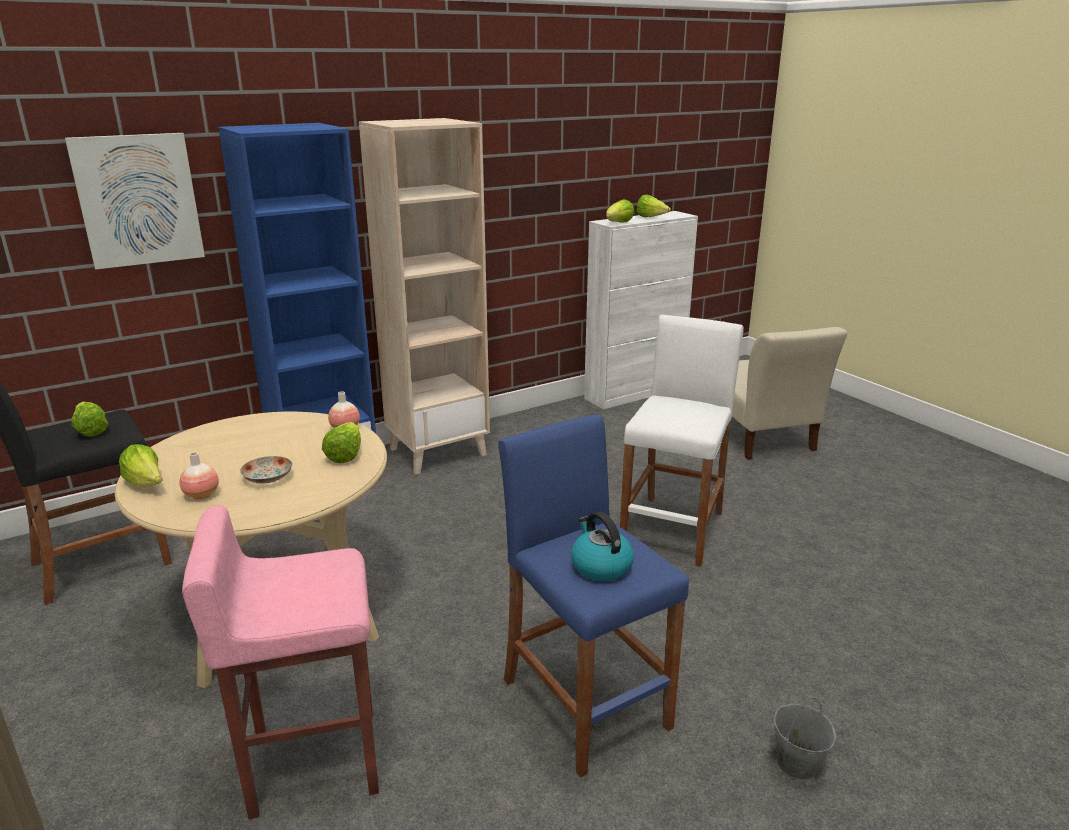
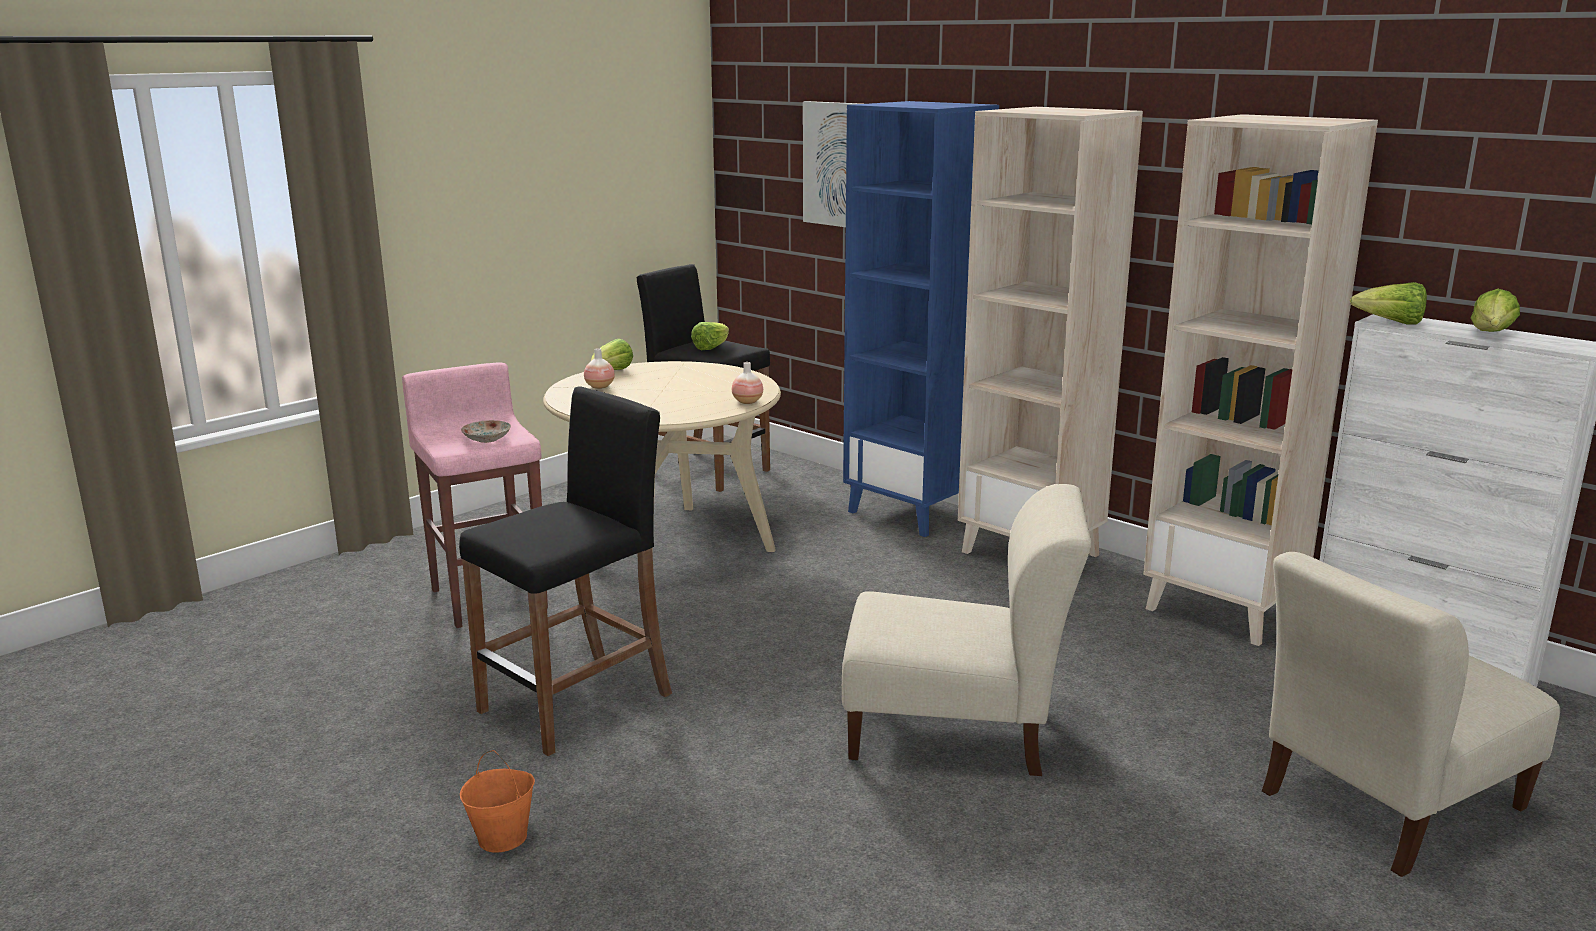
camera: 75 degrees right, 5 degrees down
(267, 478) = (634, 397): plate -> plate (486, 439)
(345, 455) = (690, 410): lettuce -> none
(556, 418) = (1224, 611): none -> beige bookcase
(584, 703) = (577, 703): blue stool -> black stool
(600, 566) = (531, 524): kettle -> none
(673, 529) = (956, 732): white stool -> beige chair
(796, 763) = (503, 837): grey bucket -> orange bucket

